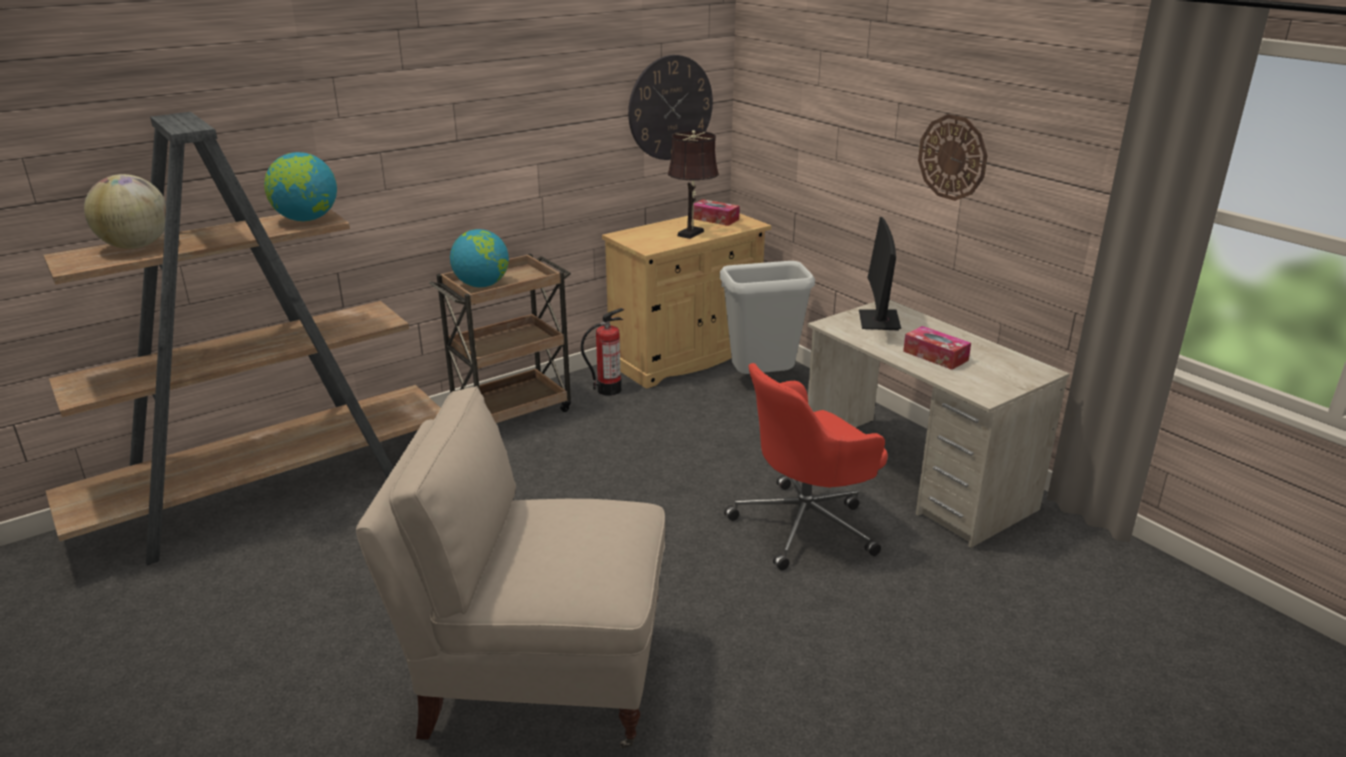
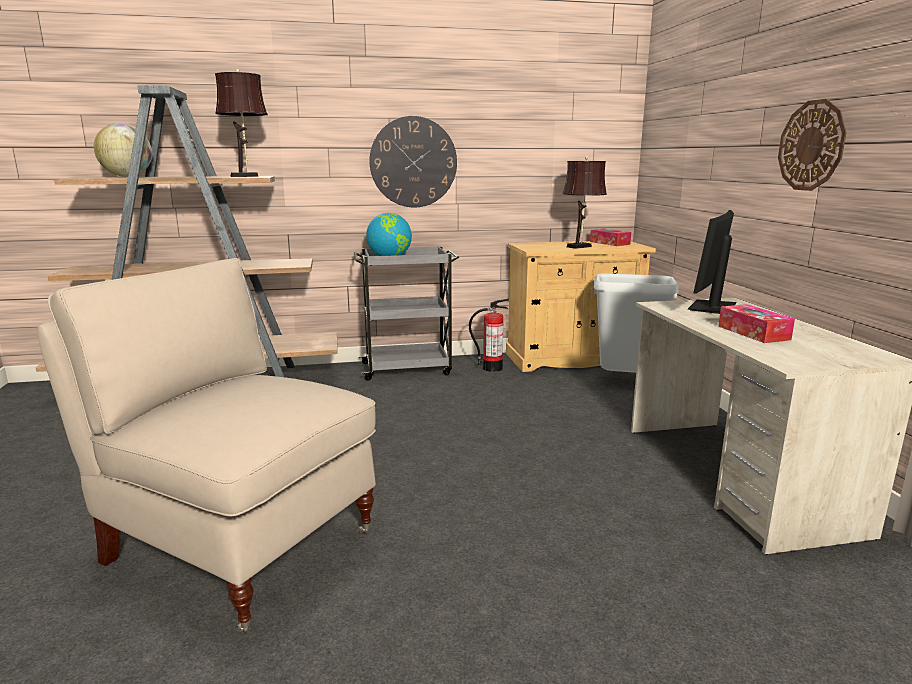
camera: 25 degrees right, 10 degrees down
(306, 219) = (247, 176): globe -> brown table lamp
(512, 411) = (408, 368): brown cart -> grey cart
(670, 108) = (579, 147): wall clock -> wall clock (413, 162)
(806, 525) = (586, 490): red office chair -> none

